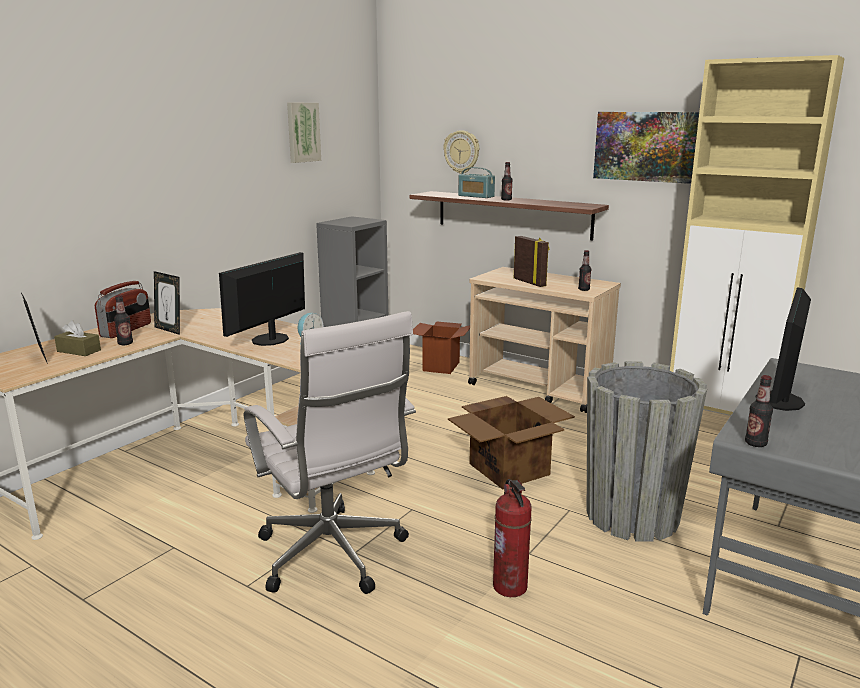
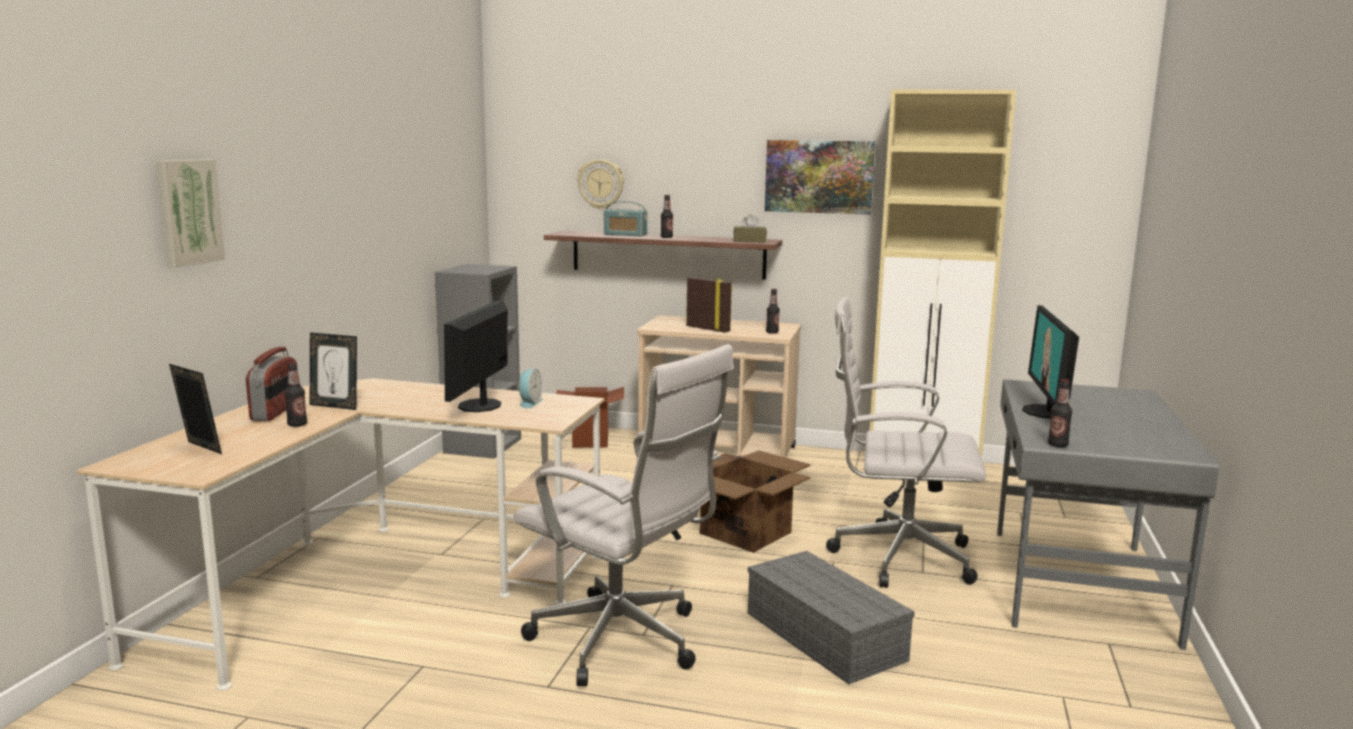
camera: 20 degrees left, 5 degrees down
(79, 351) = (244, 437): brown tissue box -> brown tissue box (749, 241)
(302, 132) = (419, 160): picture -> picture (187, 212)
(511, 587) = (827, 636): fire extinguisher -> grey storage box
(632, 516) = (896, 557): grey planter -> white office chair

